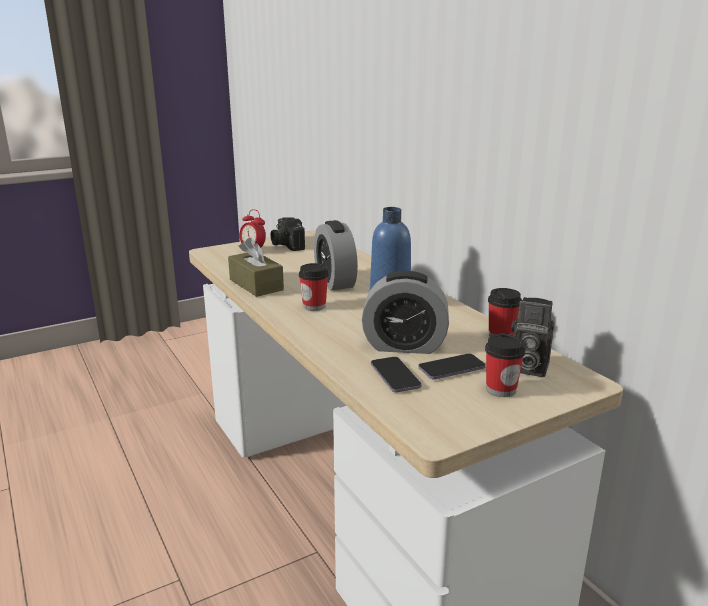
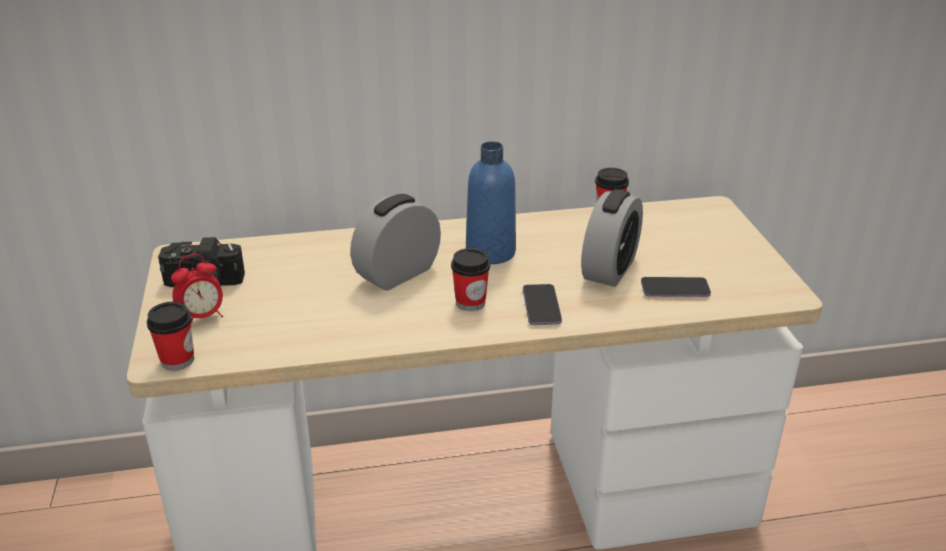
camera: 70 degrees left, 10 degrees up
(256, 285) = (361, 335): brown tissue box -> none
(335, 282) = (398, 274): alarm clock -> alarm clock turned 135 degrees clockwise
(451, 368) = (669, 257): phone -> phone (541, 306)
(501, 389) = (715, 245): cup -> cup (177, 360)
(527, 368) = (680, 223): camera -> none

